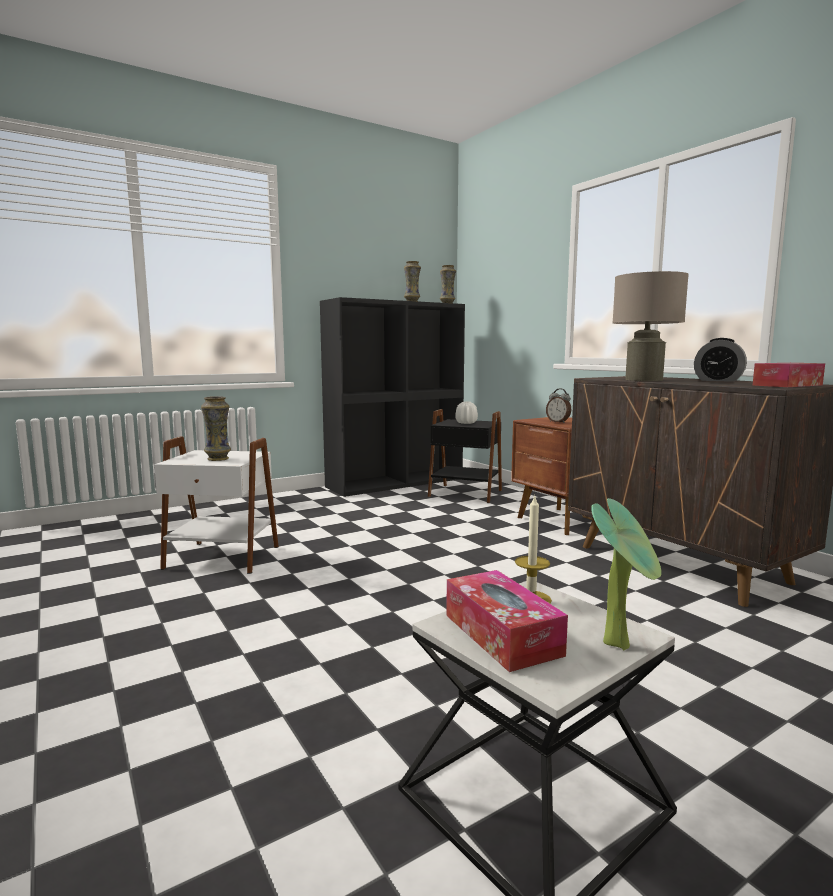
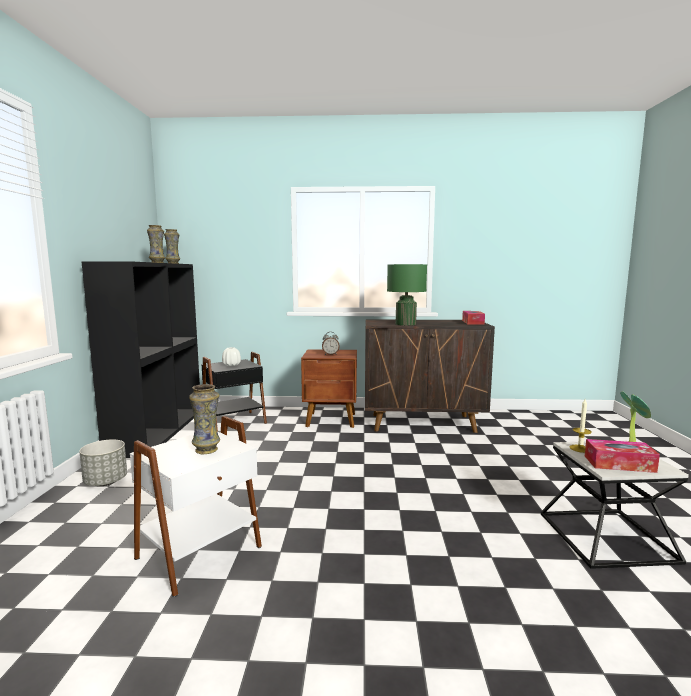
camera: 55 degrees left, 0 degrees up
(290, 501) = (105, 482): none -> grey planter
(644, 380) = (405, 324): beige table lamp -> green table lamp
(718, 380) = (429, 321): alarm clock -> none

